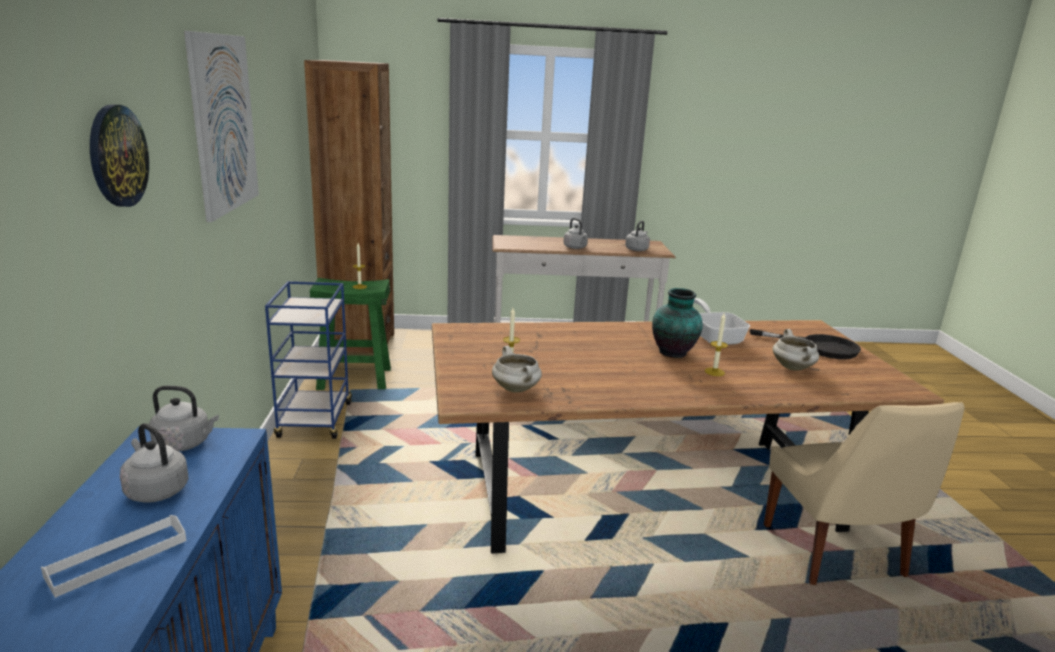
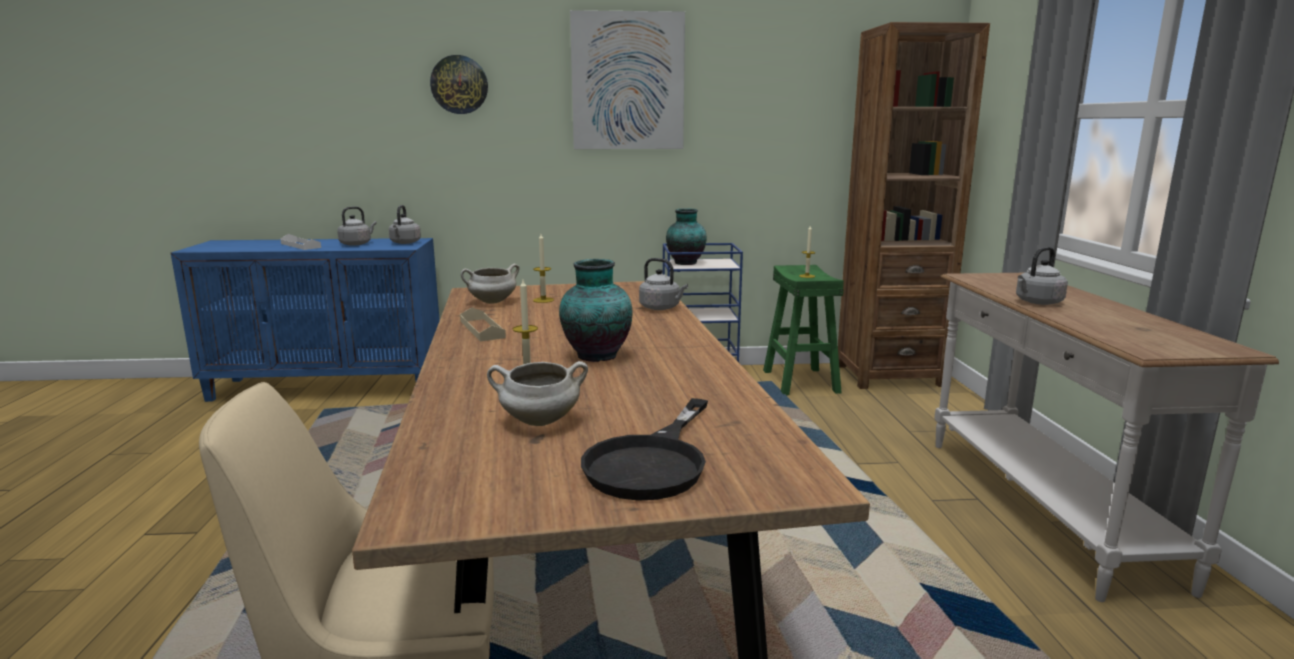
camera: 90 degrees right, 5 degrees down
(303, 315) = (685, 263): none -> vase
(617, 389) = (482, 329): none -> beige tray
(637, 249) = (1122, 335): grey kettle -> grey kettle (661, 308)
(715, 337) = (673, 383): frying pan -> none

